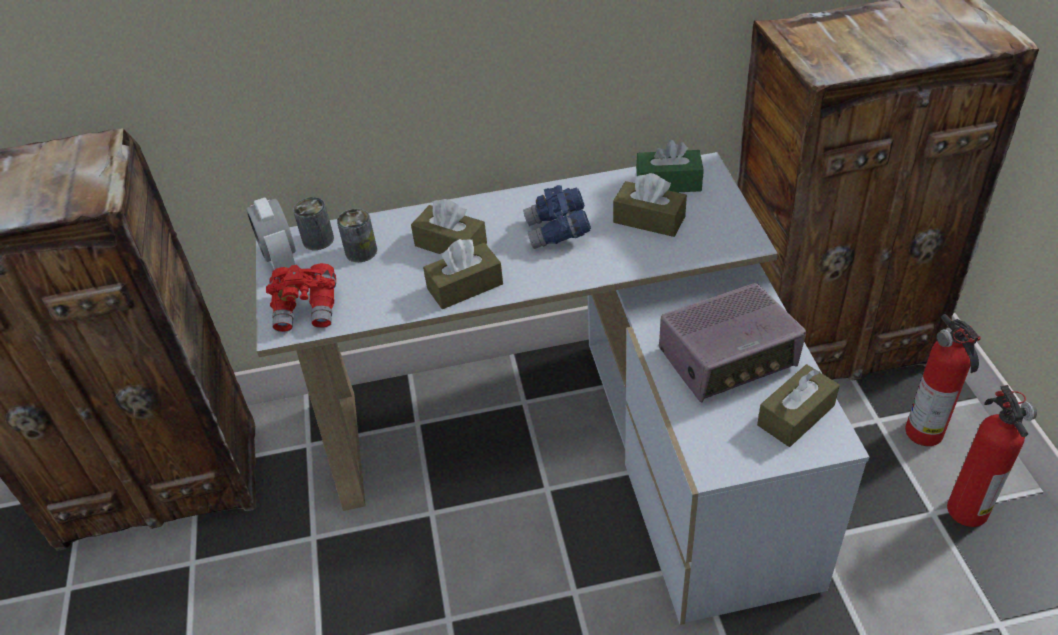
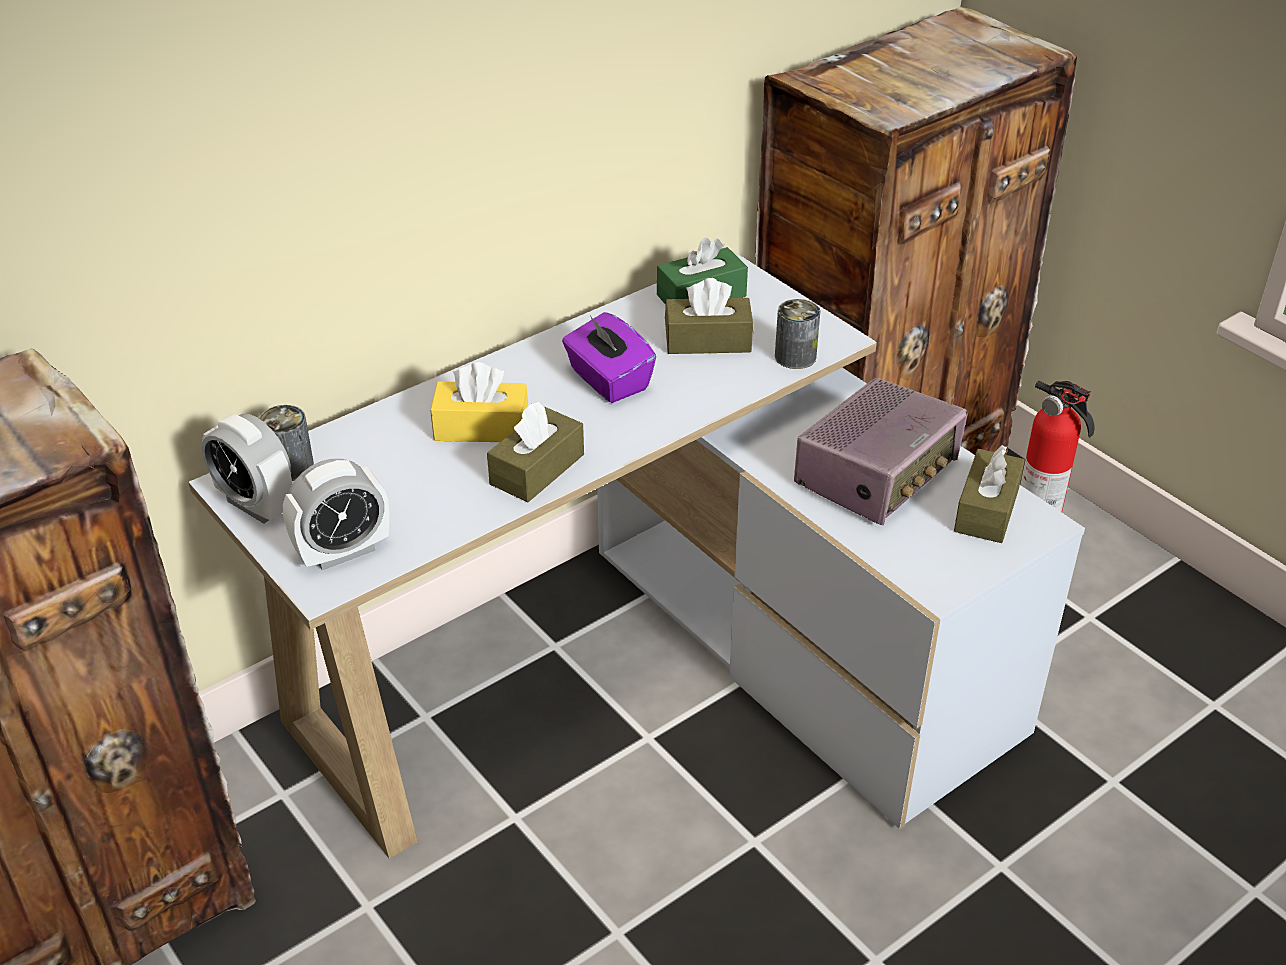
camera: 30 degrees left, 5 degrees down
(307, 309) = (343, 552): red binoculars -> alarm clock
(361, 251) = (364, 465): can -> can (795, 357)
(450, 244) = (481, 427): brown tissue box -> yellow tissue box
(558, 232) = (608, 380): blue binoculars -> purple tissue box
(966, 507) = (1118, 600): fire extinguisher -> none

